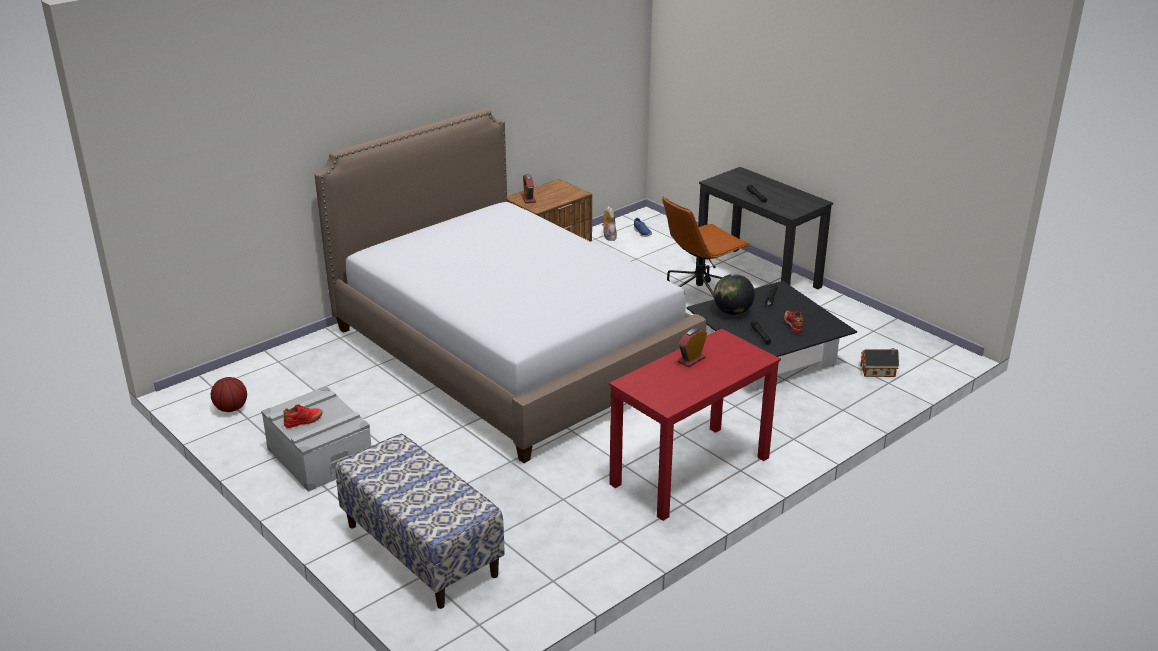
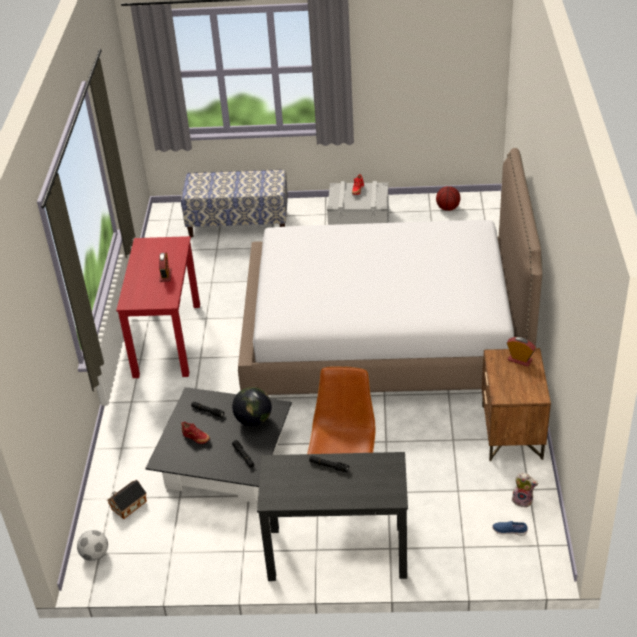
camera: 135 degrees right, 10 degrees up
(935, 359) = (95, 555): none -> football

